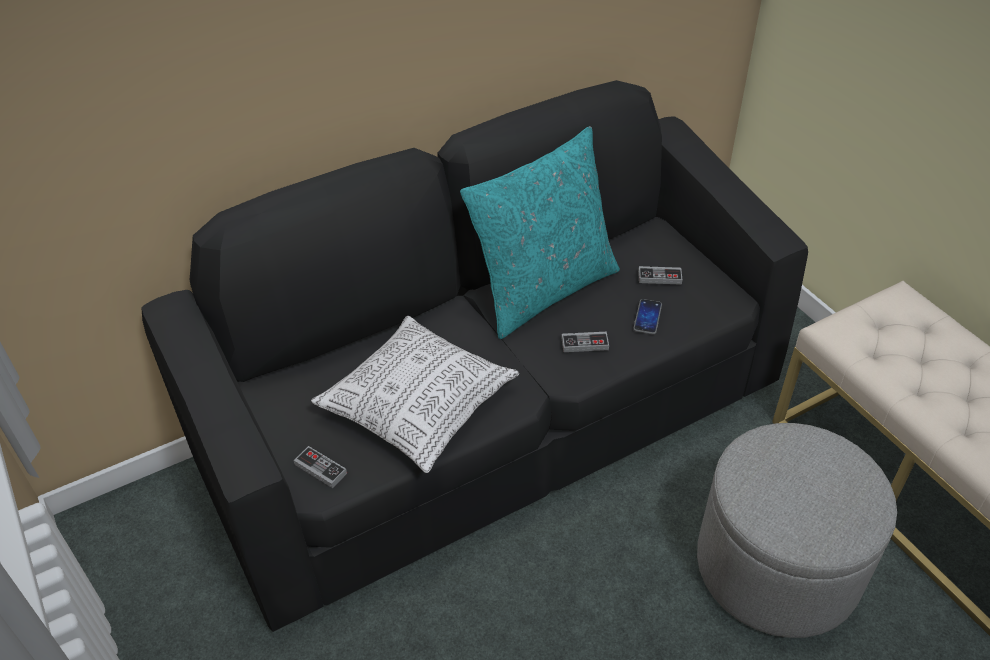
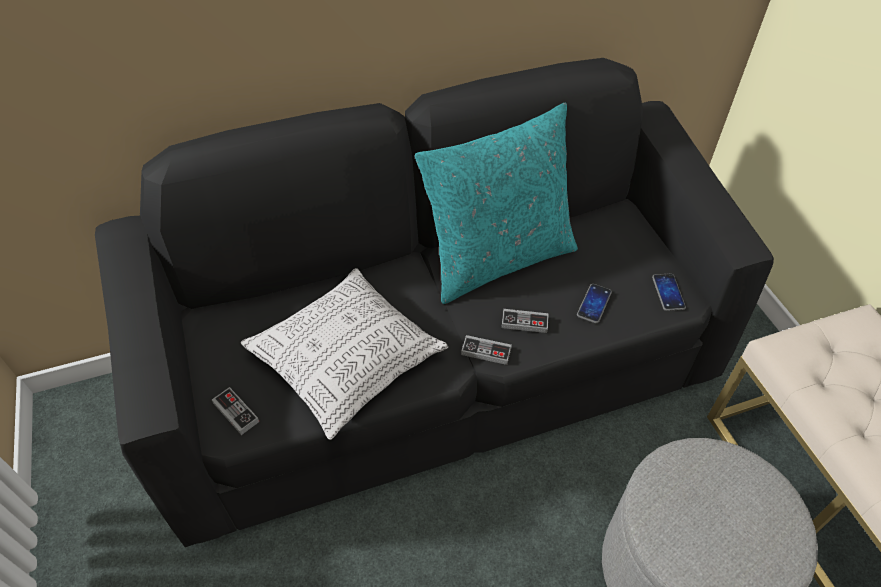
camera: 10 degrees right, 5 degrees up
(659, 277) = (615, 263): game controller -> game controller (486, 351)
(715, 297) = (668, 292): none -> phone

